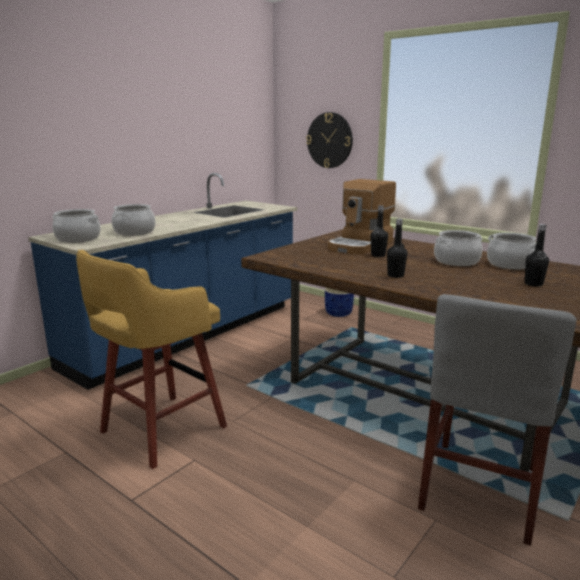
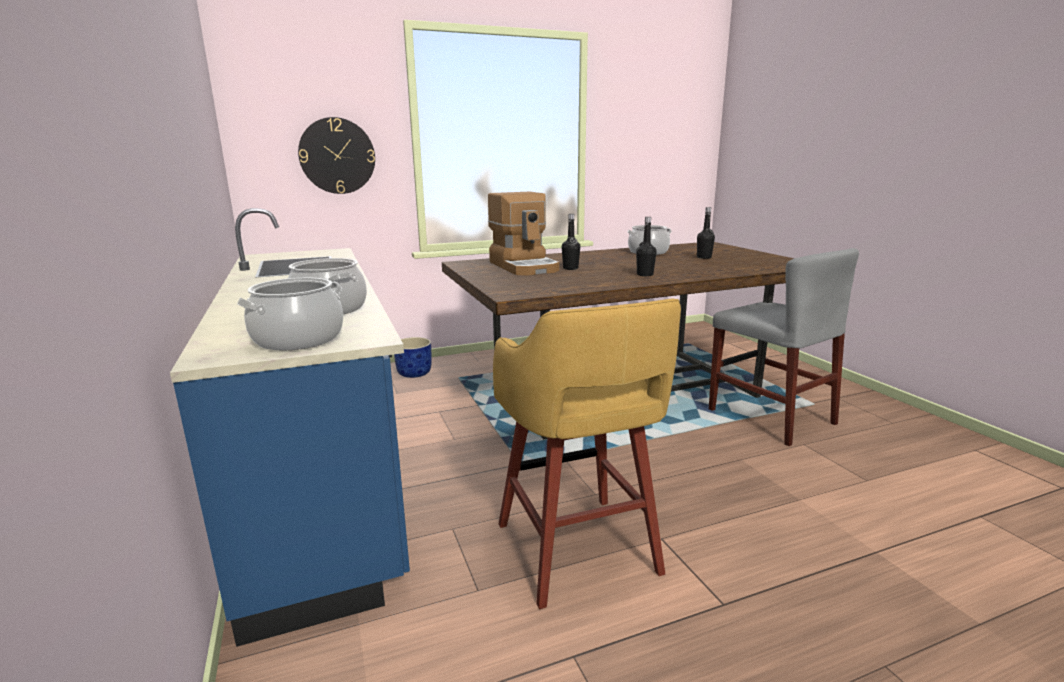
camera: 60 degrees left, 0 degrees up
(456, 261) = (622, 258): cooking pot -> none

